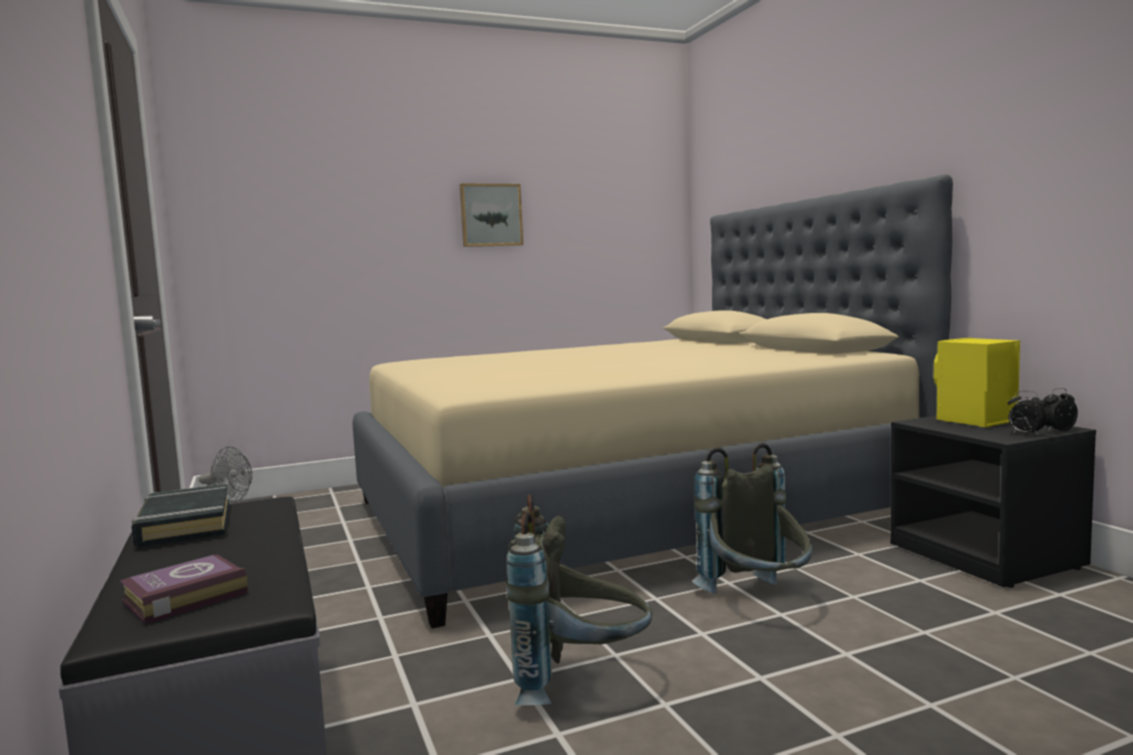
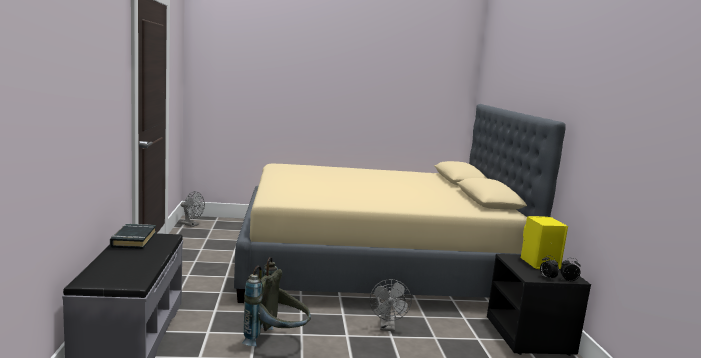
camera: 15 degrees right, 5 degrees up
(181, 597) = (110, 273): book -> none
(490, 215) = (350, 86): picture -> none
(757, 600) = (387, 327): grey backpack -> grey fan

